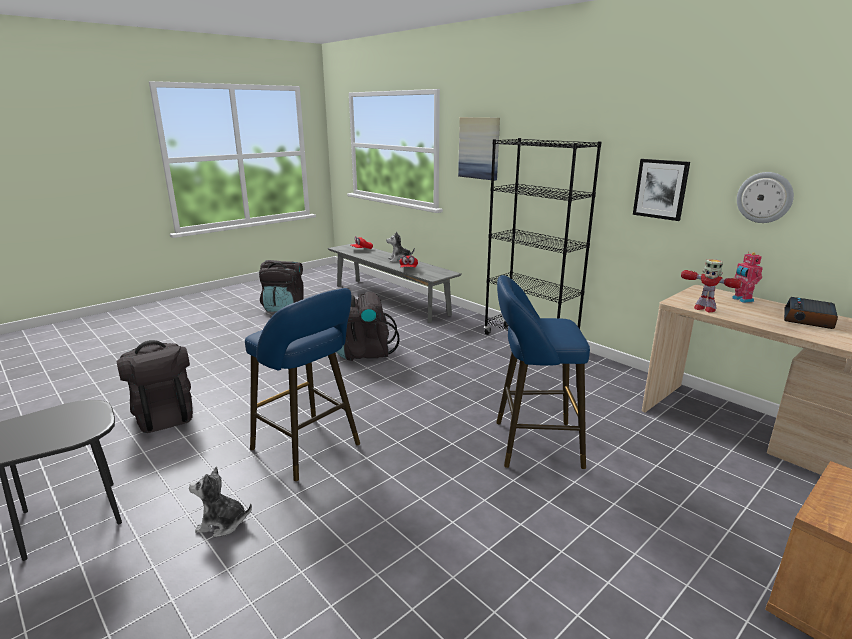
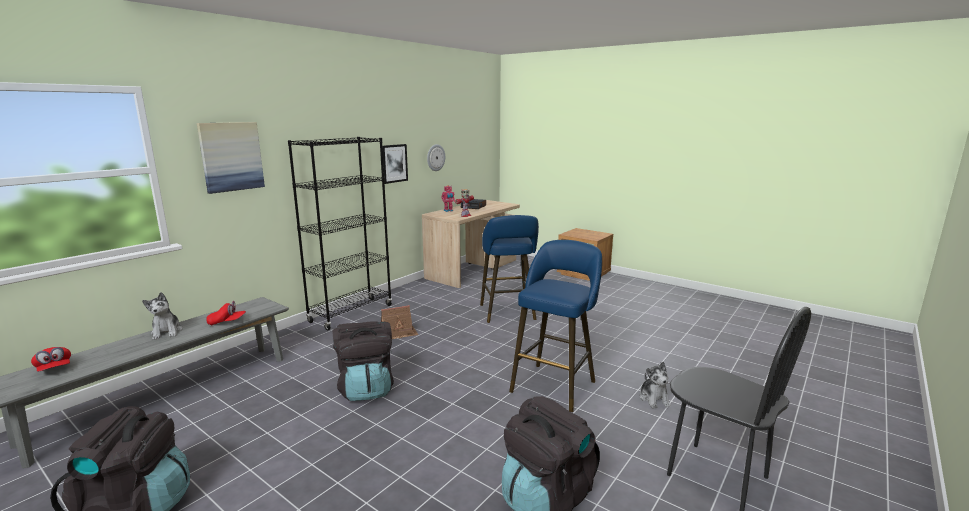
camera: 100 degrees left, 5 degrees down
(473, 366) = (399, 333): none -> toy house

